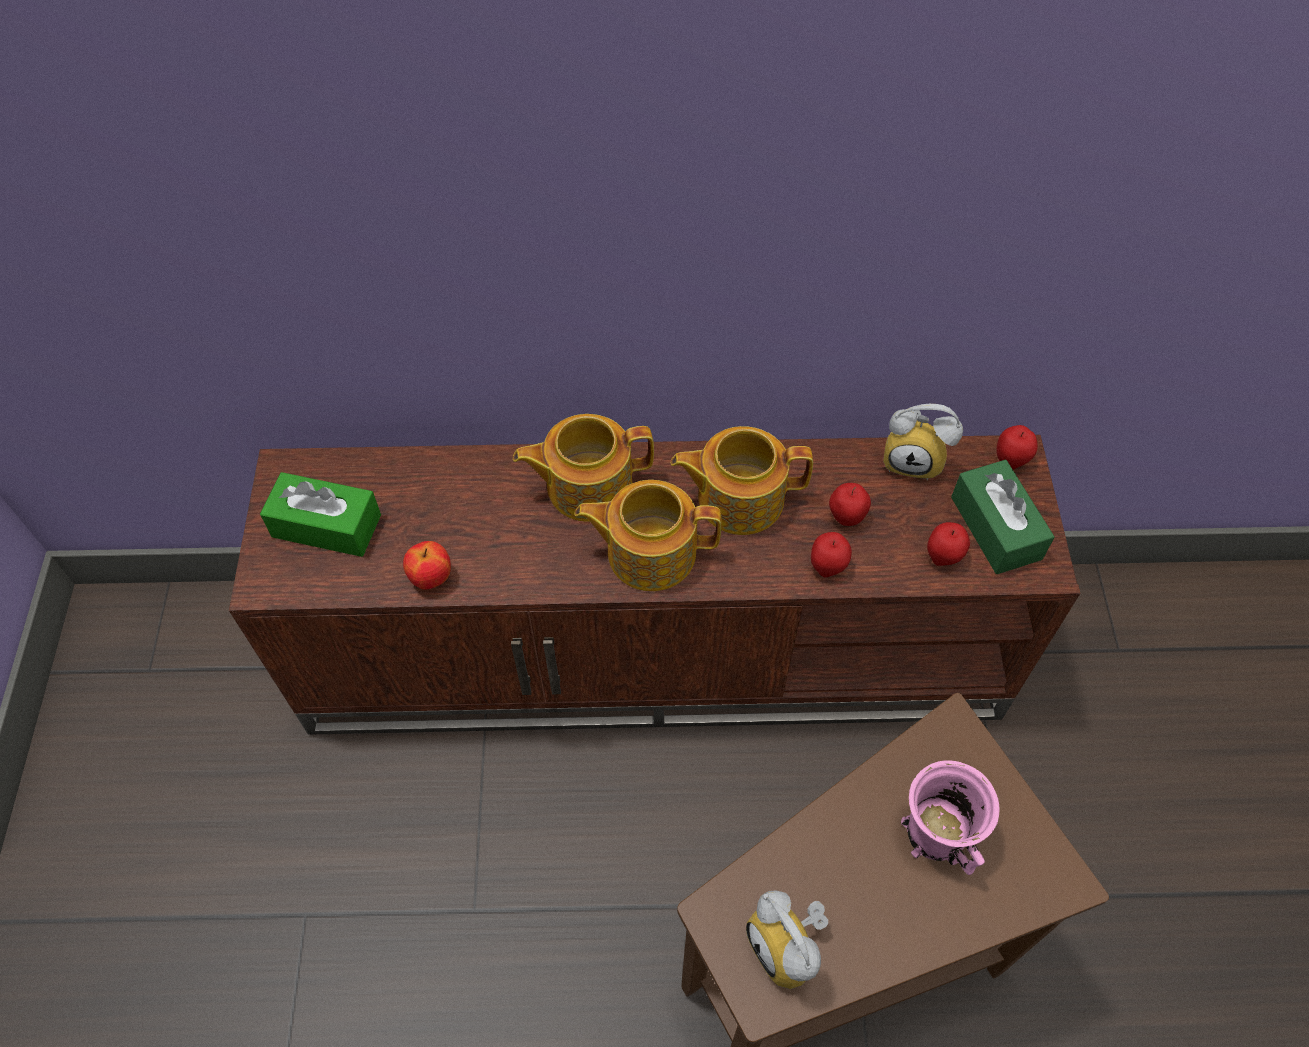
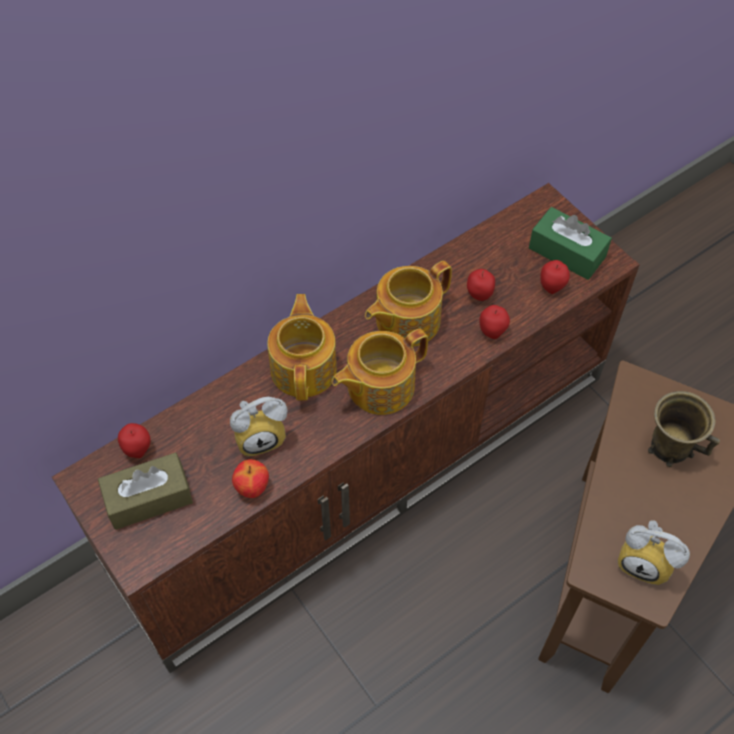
camera: 35 degrees left, 0 degrees up
(326, 526) = (148, 498): green tissue box -> brown tissue box
(587, 485) = (304, 368): teapot -> teapot turned 135 degrees clockwise
(914, 459) = (490, 237): alarm clock -> alarm clock (261, 436)
(937, 832) = (670, 445): pink mug -> brown mug
(1010, 461) = (544, 208): apple -> apple (138, 449)

